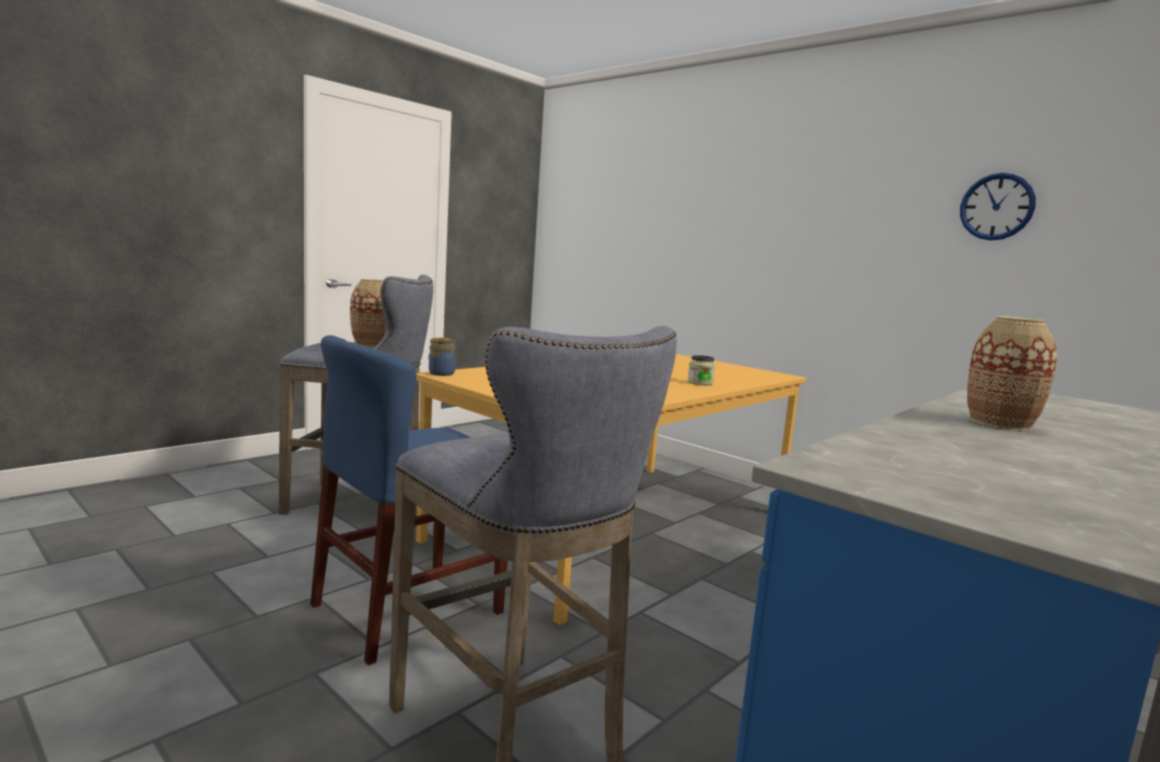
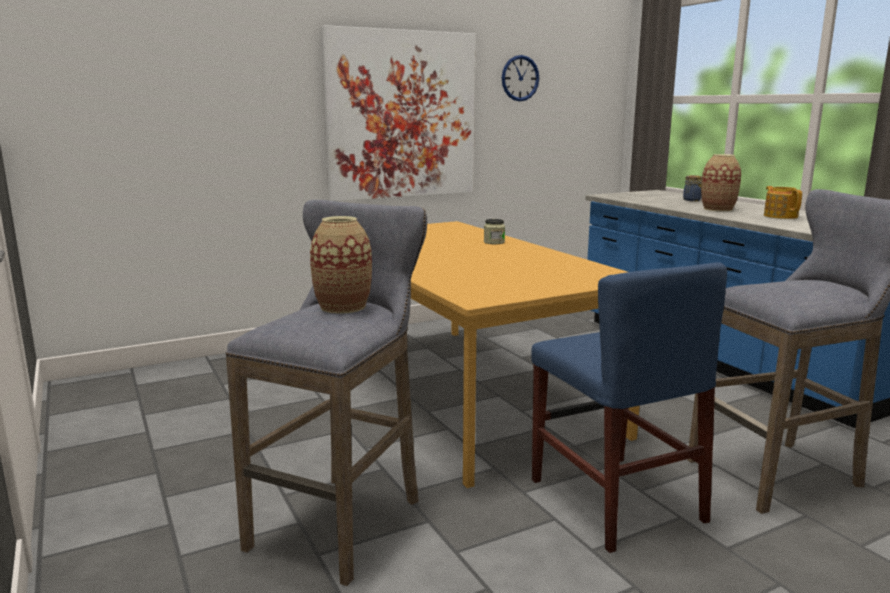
camera: 70 degrees left, 5 degrees up
(440, 373) = (471, 300): jar -> jar (691, 200)
(804, 250) = (401, 115): none -> picture
(1012, 449) = (780, 216): none -> teapot

